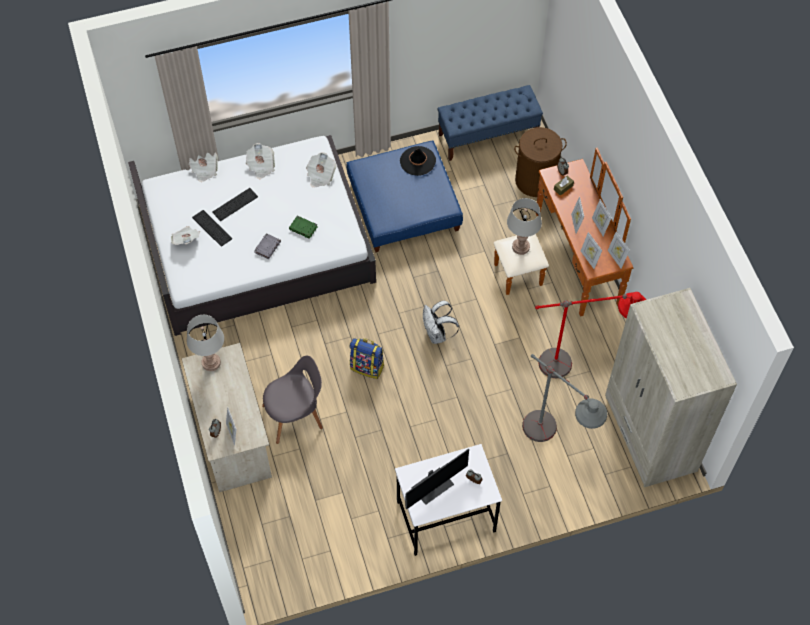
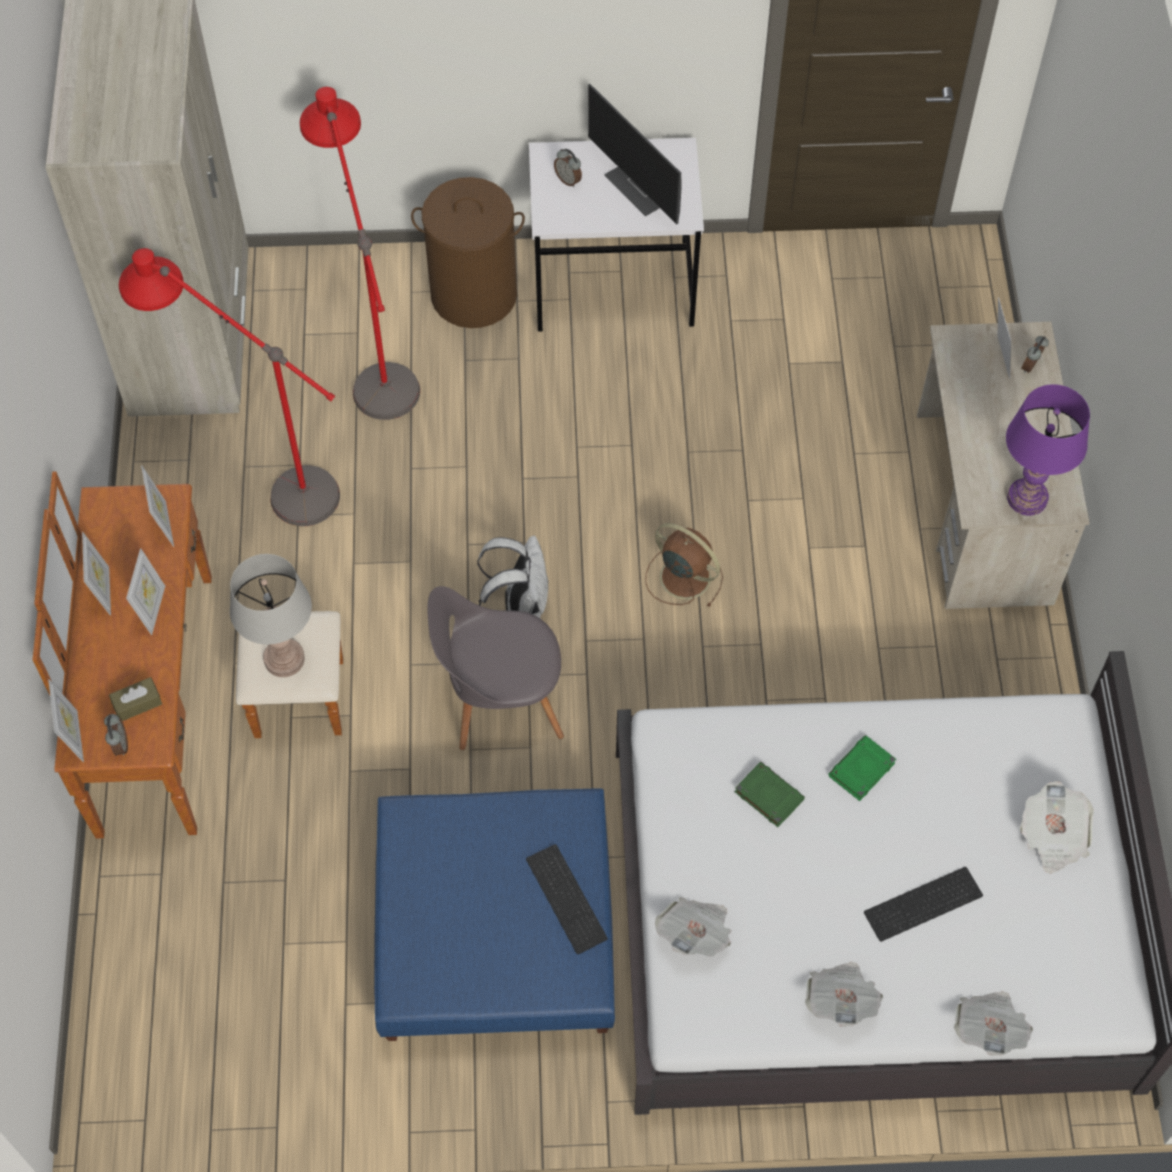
camera: 165 degrees left, 0 degrees up
(211, 228) = (990, 853): keyboard -> keyboard (569, 899)
(211, 363) = (1026, 498): grey table lamp -> purple table lamp
(267, 247) = (861, 770): grey book -> green book
(295, 415) = (851, 515): grey chair -> grey chair (500, 700)
(367, 366) = (683, 576): backpack -> brown fan
(417, 161) = (436, 962): black hat -> none
(433, 486) = (642, 188): monitor -> monitor turned 105 degrees counterclockwise
(488, 136) = (217, 1083): blue bench -> none
(535, 180) = (157, 923): brown laundry basket -> brown laundry basket (473, 295)
(553, 445) = (374, 354): grey floor lamp -> red floor lamp
(616, 258) = (106, 512): picture frame -> picture frame (74, 737)

